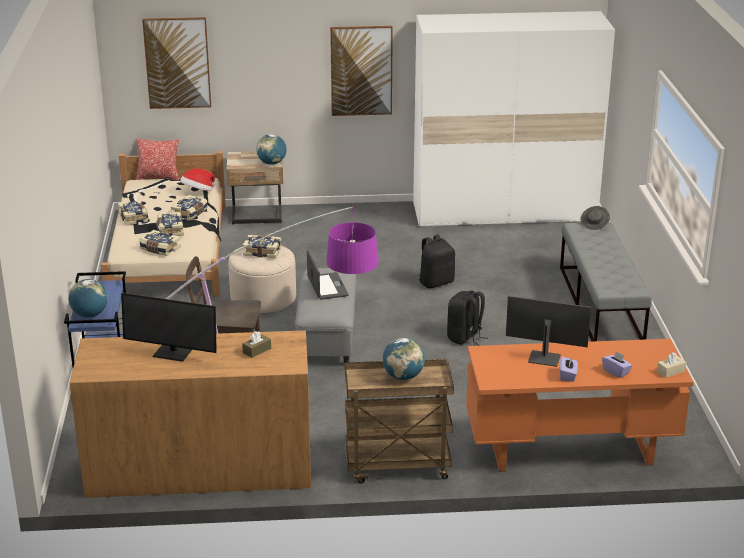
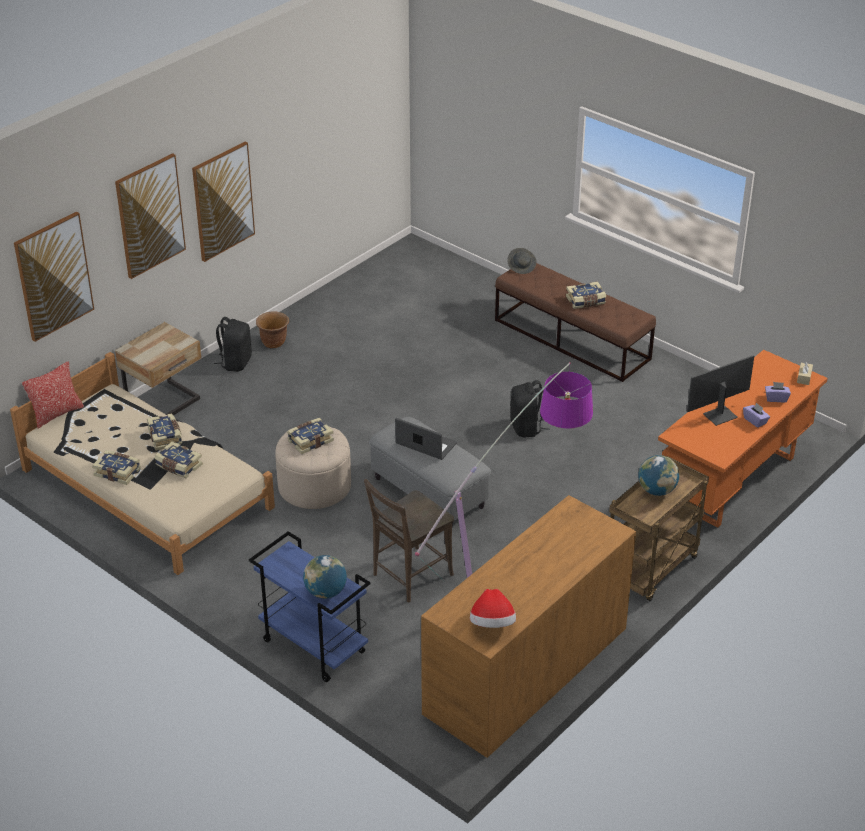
camera: 45 degrees left, 10 degrees up
(159, 249) = (204, 491): book -> book (585, 301)
(173, 351) = (513, 577): monitor -> none
(198, 192) = (128, 410): hat -> hat (492, 624)
(257, 350) = (569, 535): brown tissue box -> none
(272, 163) = (181, 341): globe -> none
(280, 51) = (150, 215): none -> picture
(381, 215) = (273, 342): none -> brown planter
(436, 282) = (426, 388): black backpack -> black backpack (235, 362)
(504, 212) = (370, 285): white wardrobe -> none
(600, 305) = (572, 340): grey bench -> brown bench

